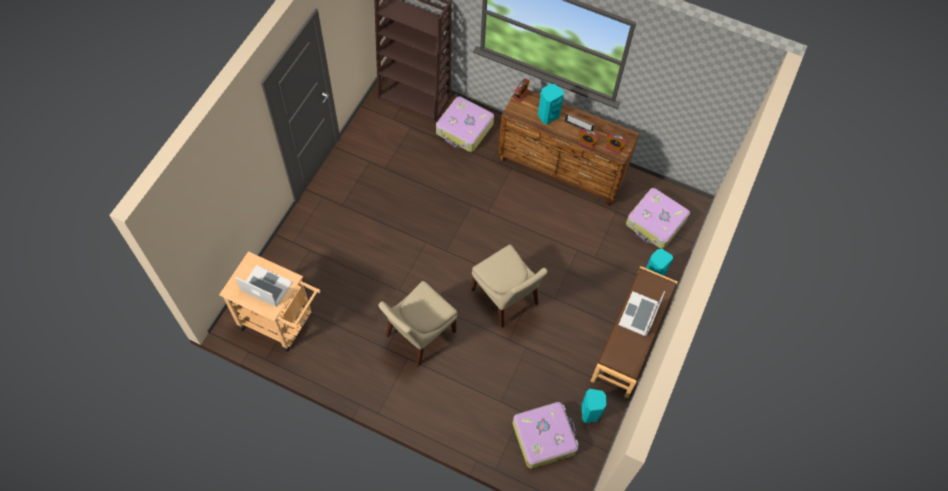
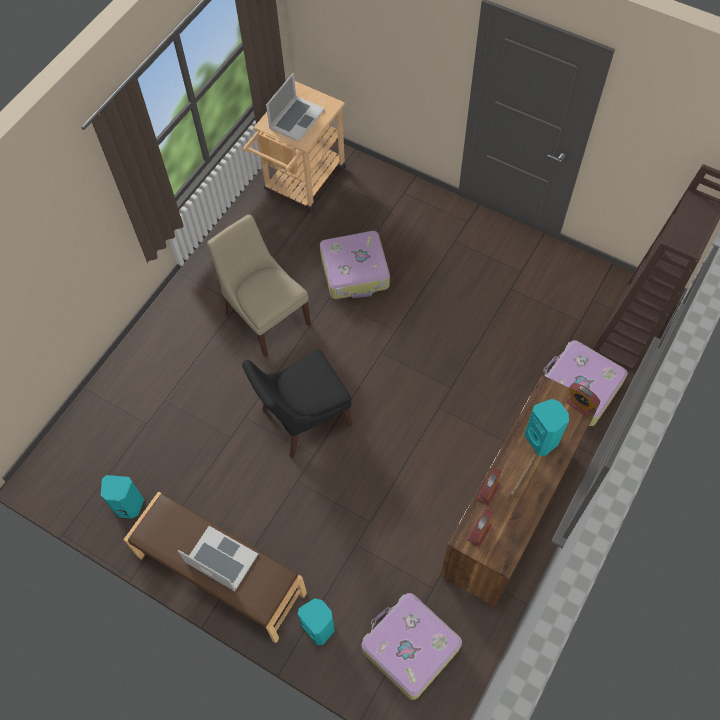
camera: 100 degrees right, 0 degrees up
(506, 298) = (303, 419): beige chair -> black chair
(544, 437) = (109, 446): suitcase -> suitcase (355, 272)

